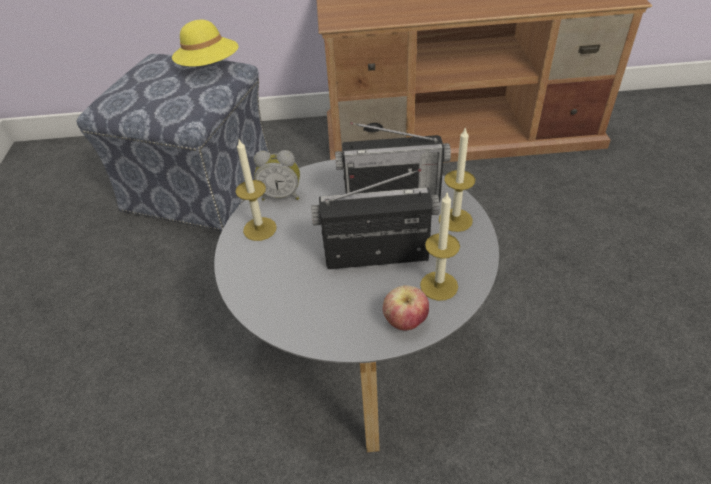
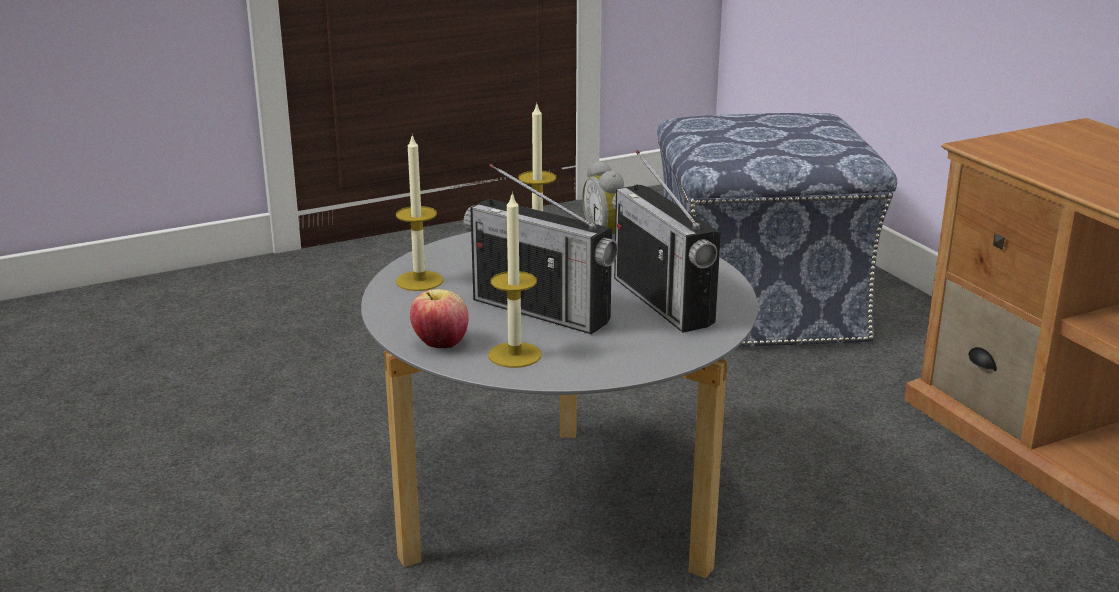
camera: 65 degrees right, 20 degrees down
(209, 67) = (837, 144): yellow hat -> none
(377, 256) = (541, 310): radio -> radio turned 150 degrees clockwise
(455, 220) = (654, 348): candle -> candle (419, 281)

